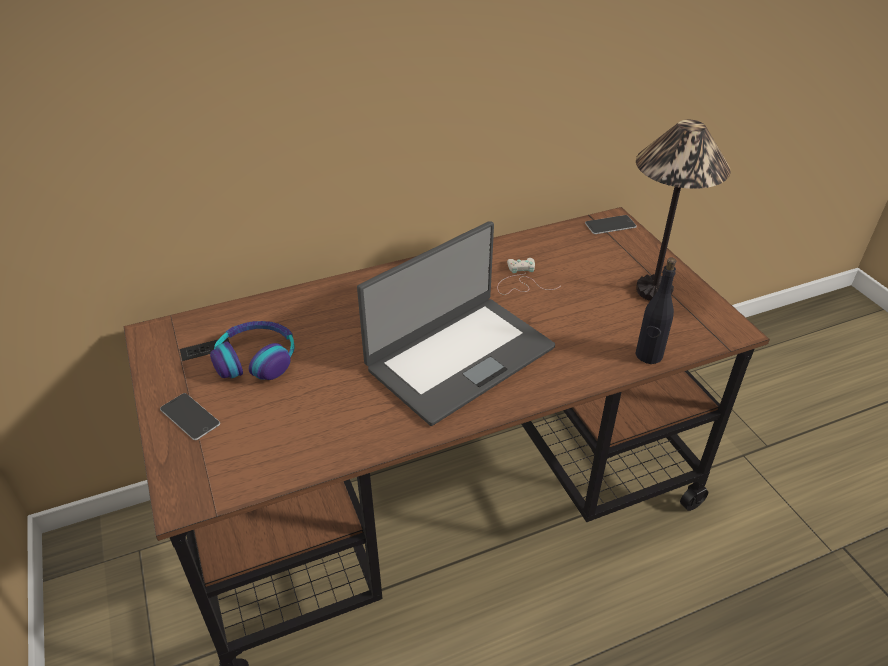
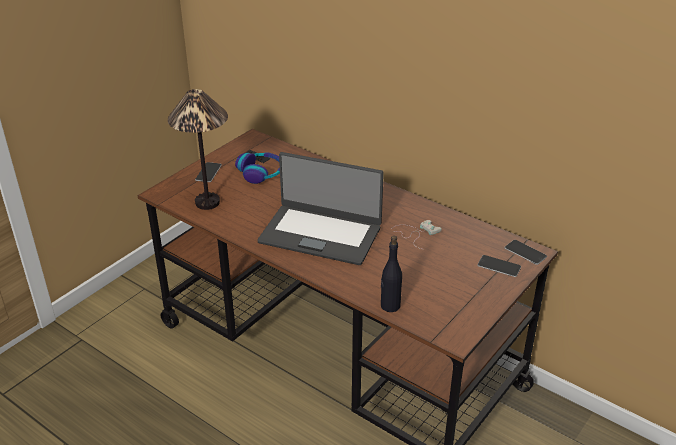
camera: 60 degrees right, 5 degrees down
(623, 250) = (499, 266): none -> phone
(653, 290) = (465, 291): table lamp -> table lamp (208, 202)

